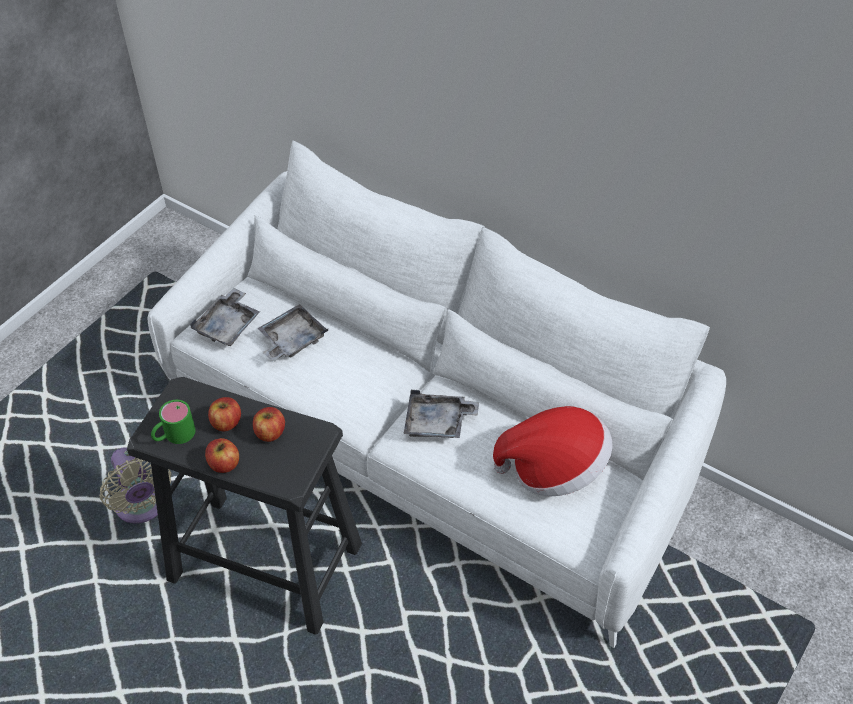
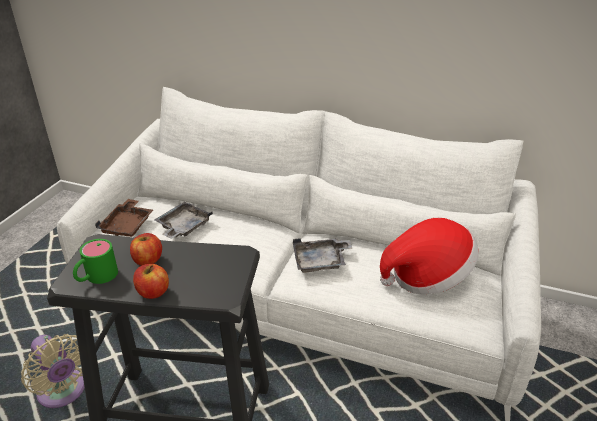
camera: 15 degrees left, 15 degrees down
(228, 326) = (128, 225): grey tray -> brown tray
(270, 433) = (193, 261): apple -> none

